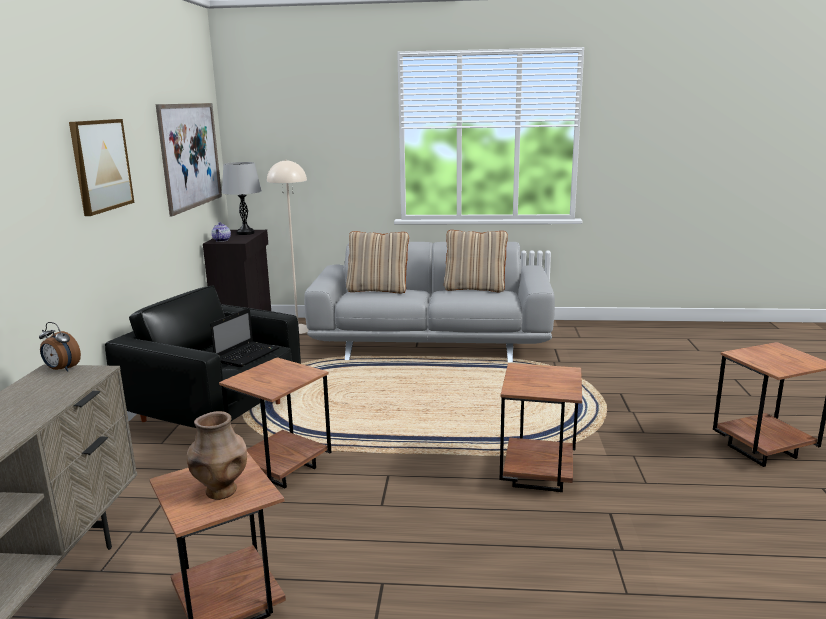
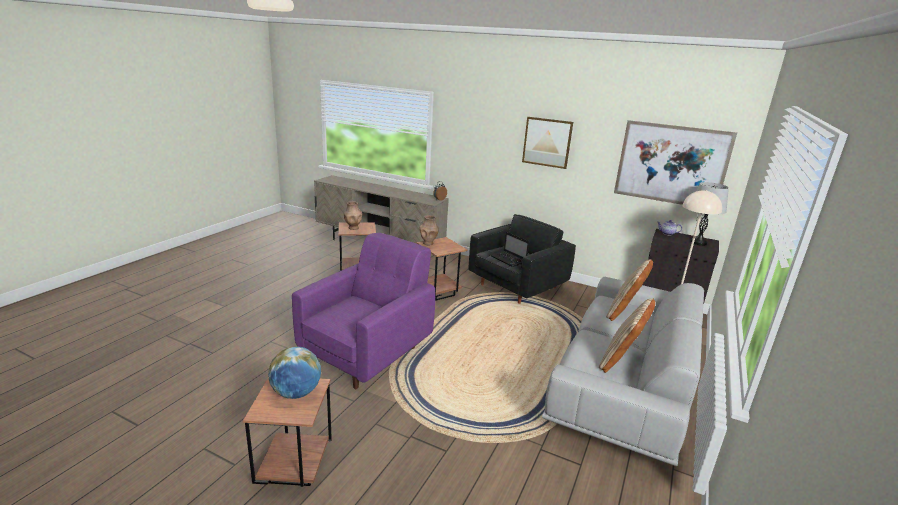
camera: 110 degrees right, 5 degrees up
(271, 387) = (428, 243): none -> brown vase
(536, 478) = (368, 354): brown side table -> purple armchair
(766, 357) = (296, 393): none -> globe

